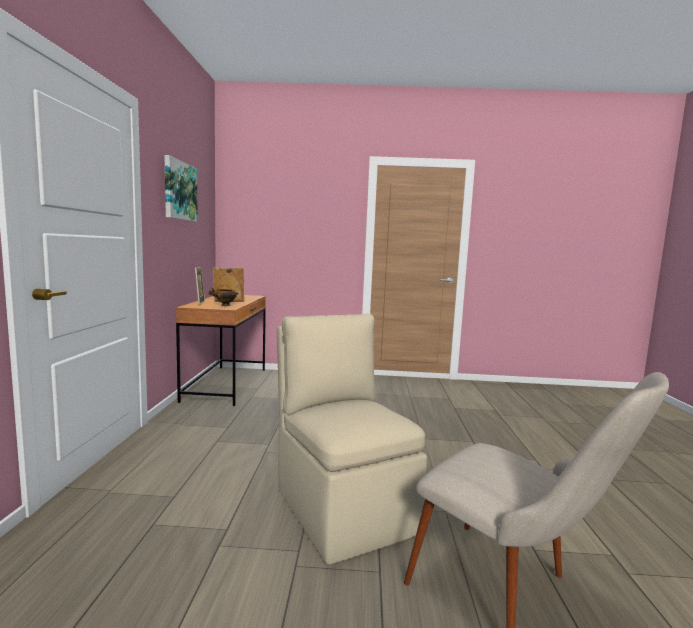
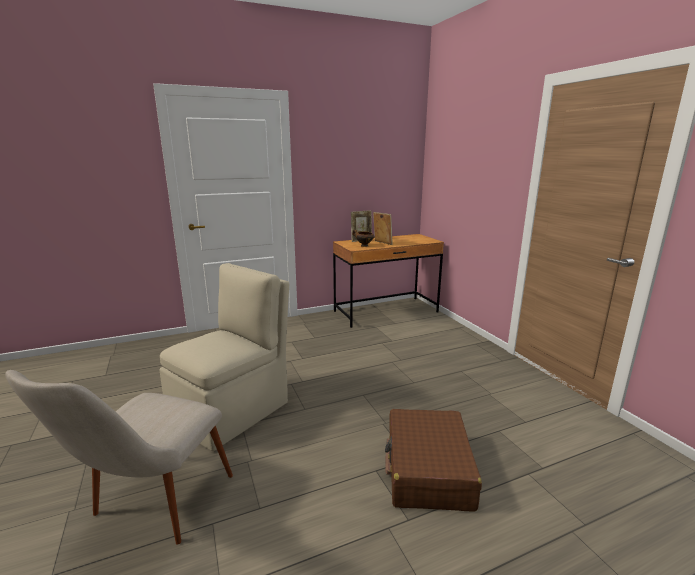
camera: 65 degrees right, 10 degrees up
(179, 191) = (350, 148): picture -> none
(487, 439) = (428, 470): none -> brown suitcase

